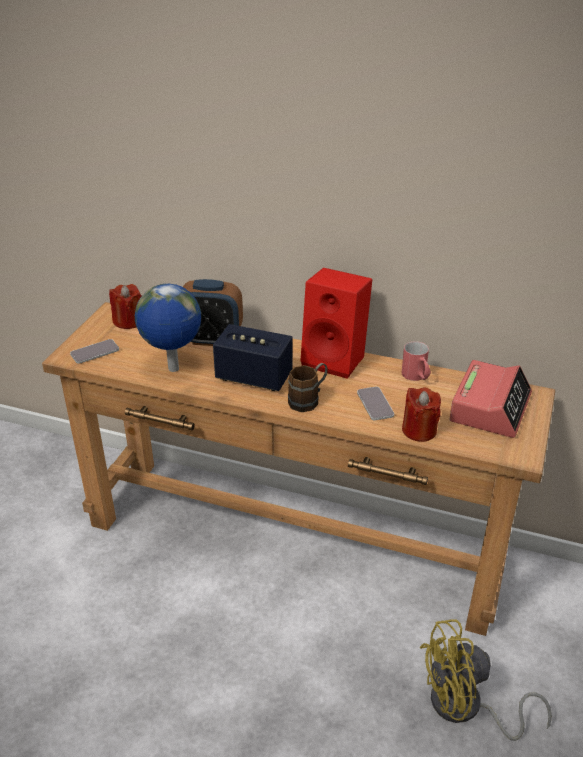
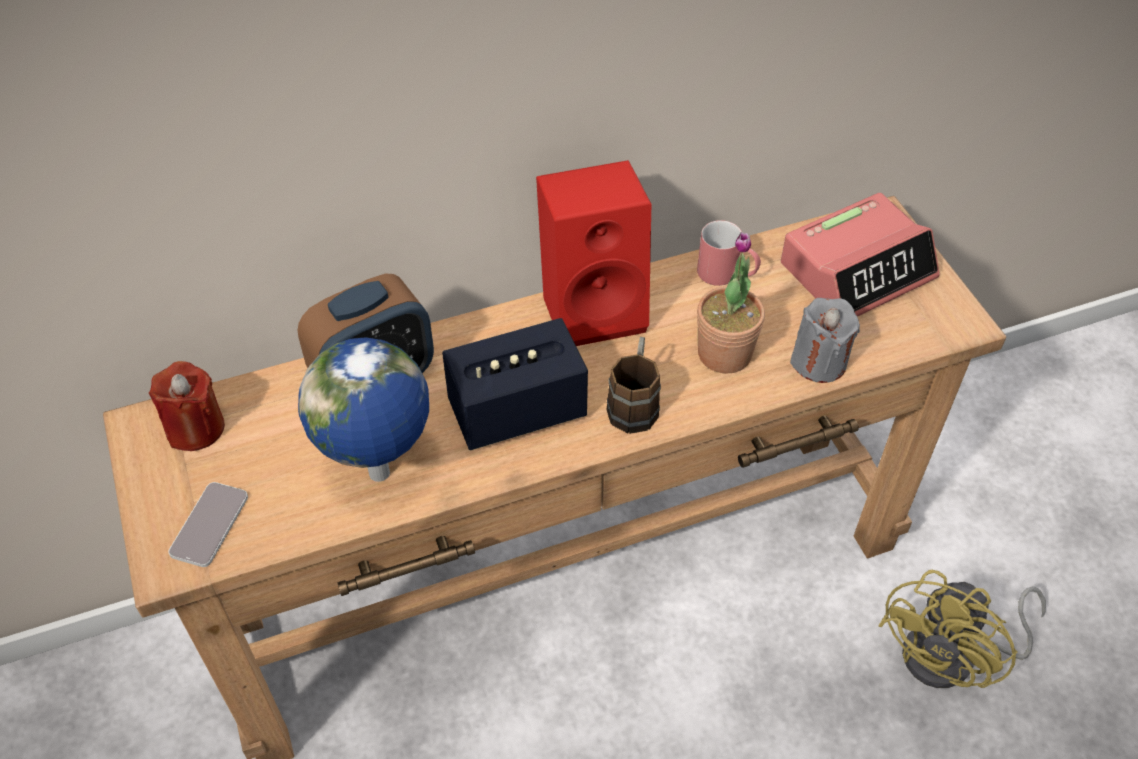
camera: 40 degrees left, 15 degrees up
(375, 404) = (724, 353): phone -> potted plant
(419, 430) = (819, 362): red candle -> grey candle
(490, 407) = (858, 270): alarm clock -> alarm clock turned 75 degrees clockwise

